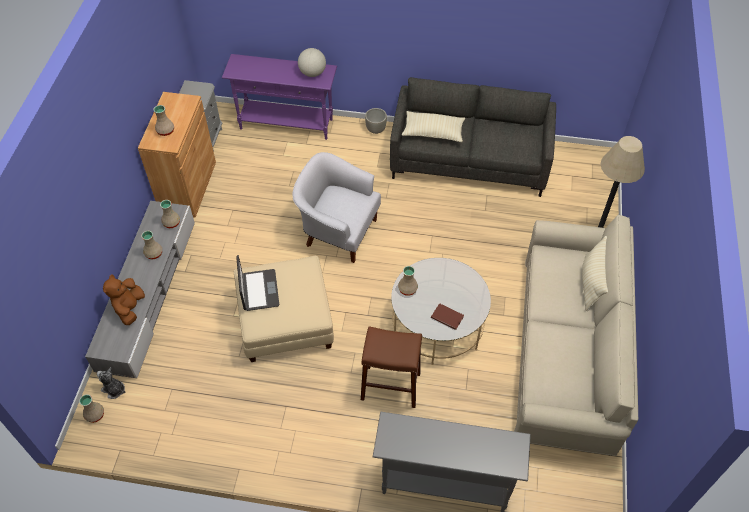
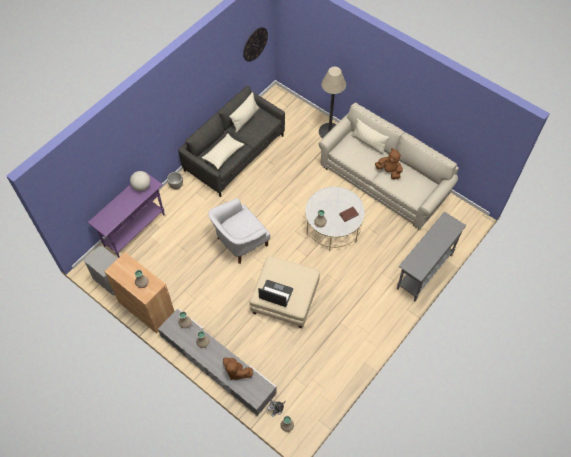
camera: 60 degrees left, 5 degrees up
(390, 386) = (357, 267): brown stool -> none
(508, 127) = (245, 119): none -> beige pillow
(562, 333) = (389, 171): none -> brown plush toy
(600, 48) = (255, 44): none -> wall clock

